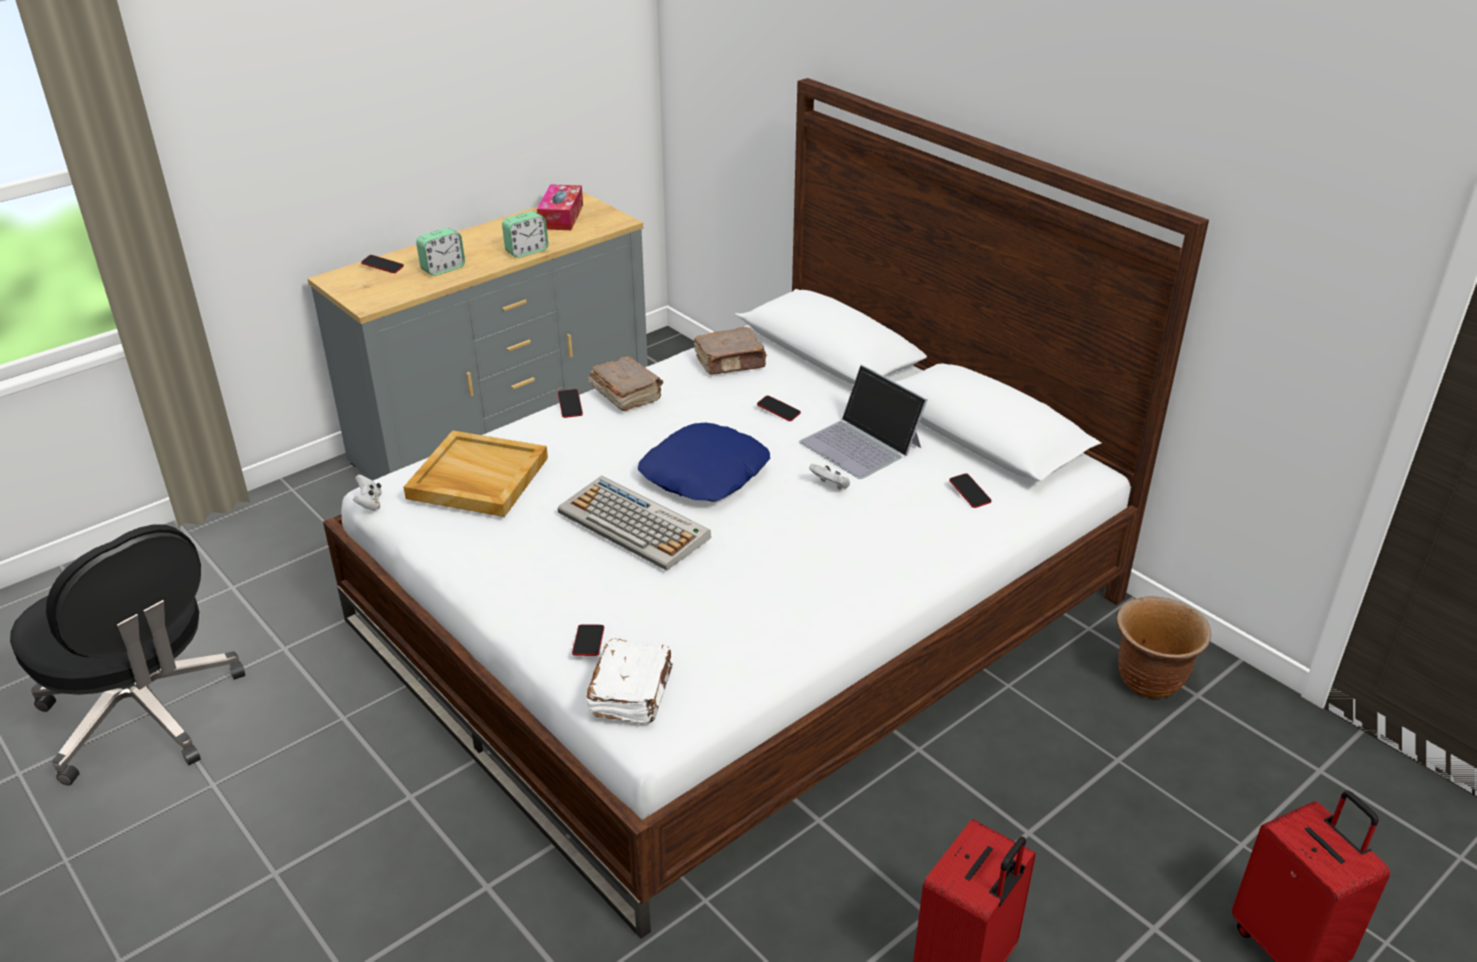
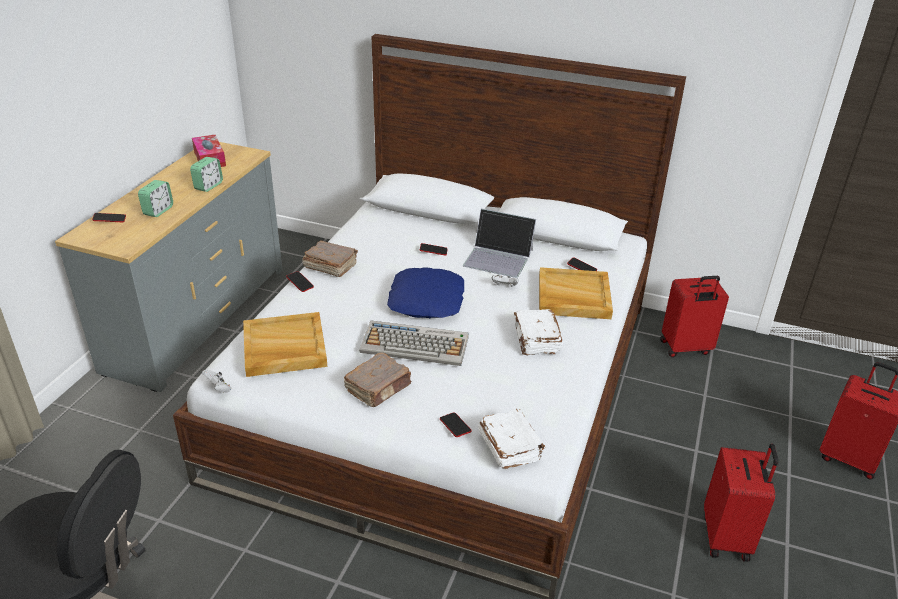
camera: 30 degrees left, 0 degrees up
(731, 363) = (377, 230): brown book -> brown book (379, 388)
(802, 571) = (536, 340): none -> white book
(916, 529) = (573, 296): none -> beige tray
(1149, 680) = (685, 348): brown planter -> red suitcase

